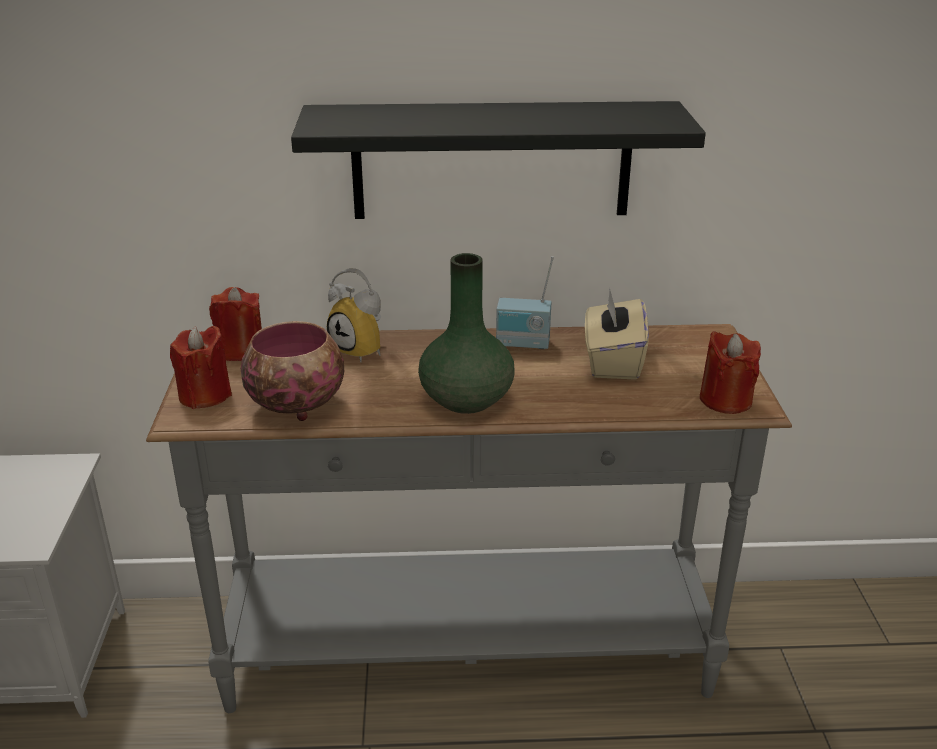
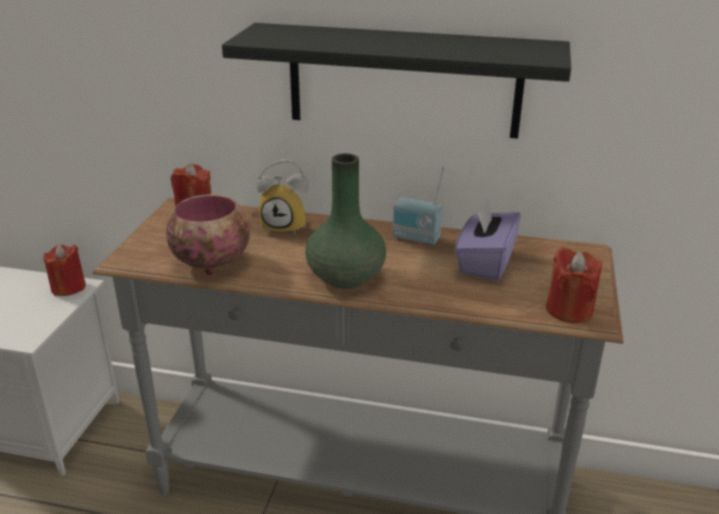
camera: 15 degrees right, 0 degrees up
(205, 395) = (150, 245): red candle -> red candle (68, 287)
(363, 350) = (286, 226): alarm clock -> alarm clock turned 45 degrees counterclockwise
(612, 361) = (485, 263): beige tissue box -> purple tissue box

